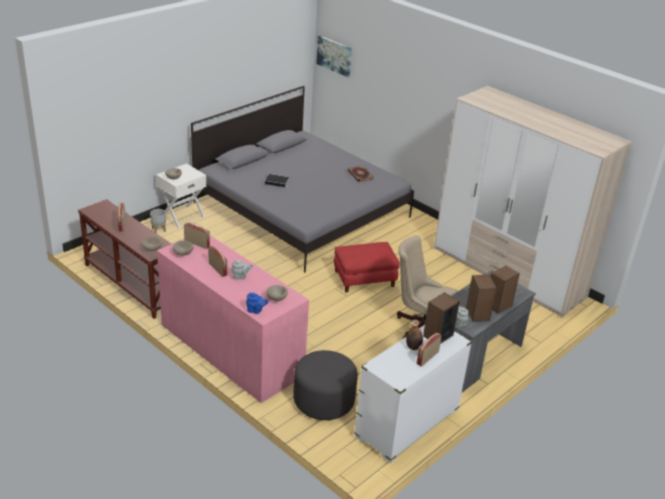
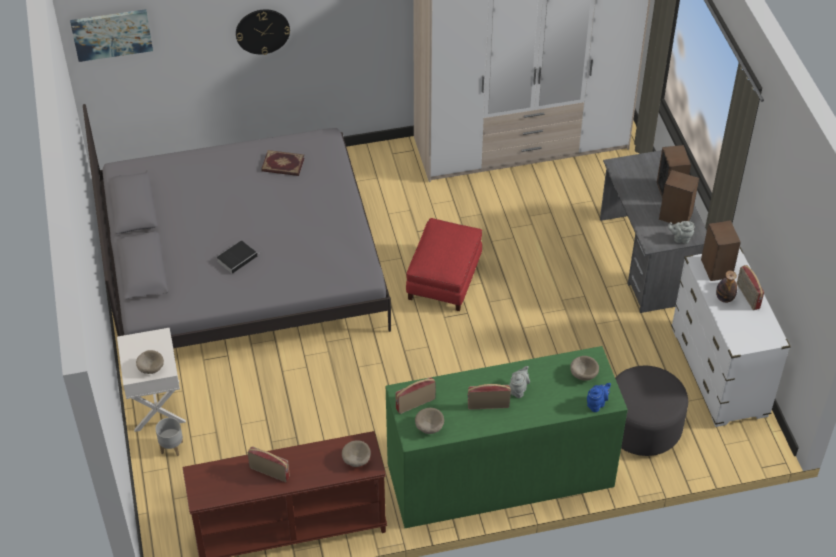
camera: 55 degrees left, 15 degrees up
(231, 349) = (500, 475): pink dresser -> green dresser
(400, 97) = (262, 31): none -> wall clock
(420, 326) = (567, 276): beige office chair -> none

